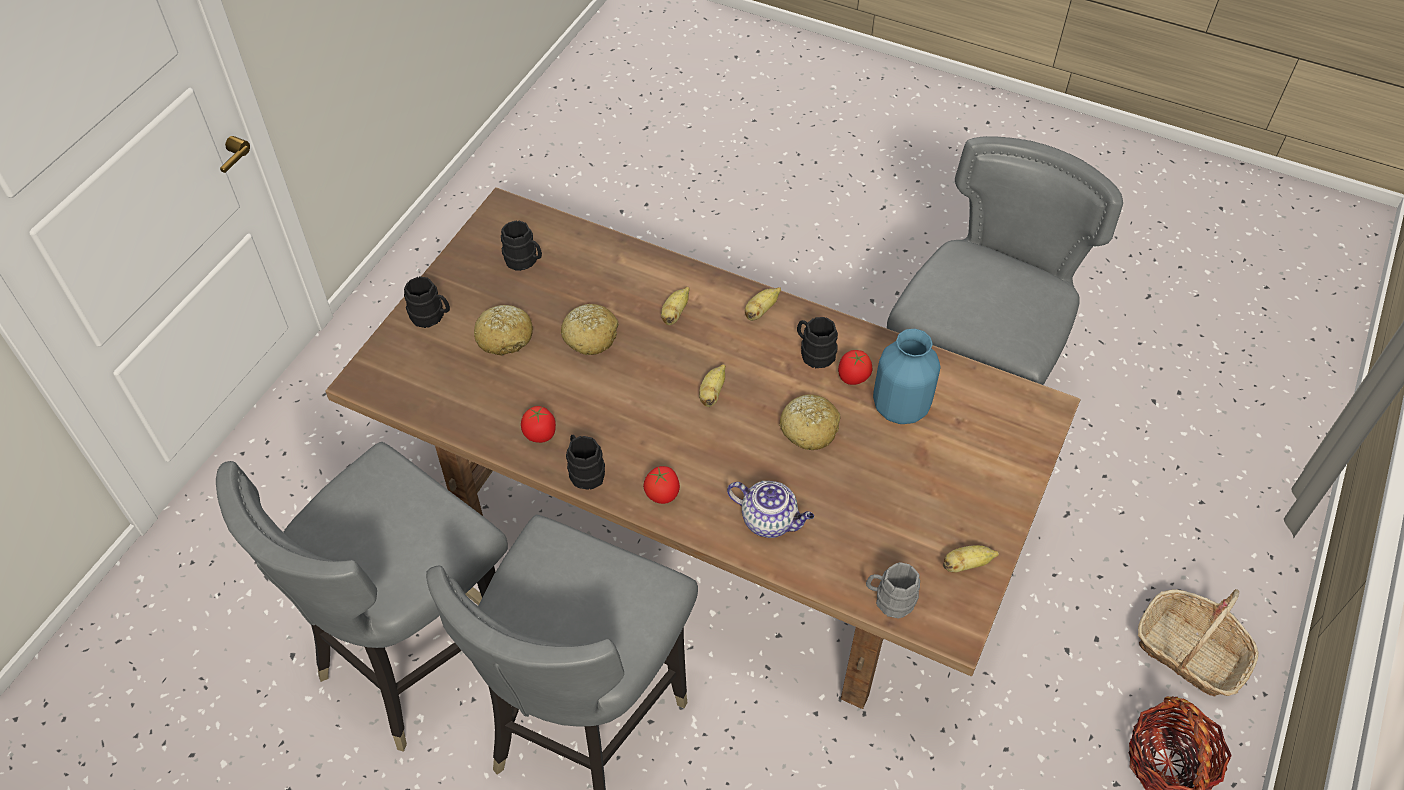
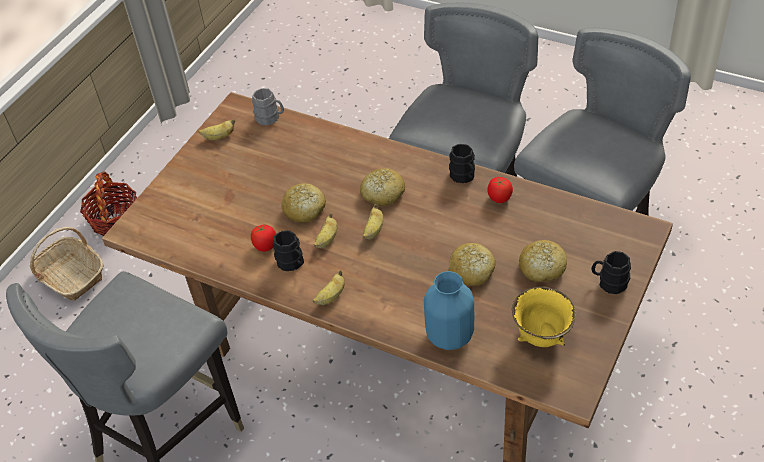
camera: 175 degrees left, 5 degrees down
(524, 261) = (541, 337): black mug -> yellow bowl
(662, 494) = (409, 166): tomato -> none
(675, 314) = (403, 292): banana -> banana (327, 239)
(701, 449) = (382, 193): none -> bread
(770, 520) = (338, 154): teapot -> none
(901, 407) = (234, 226): blue vase -> blue vase (449, 336)

